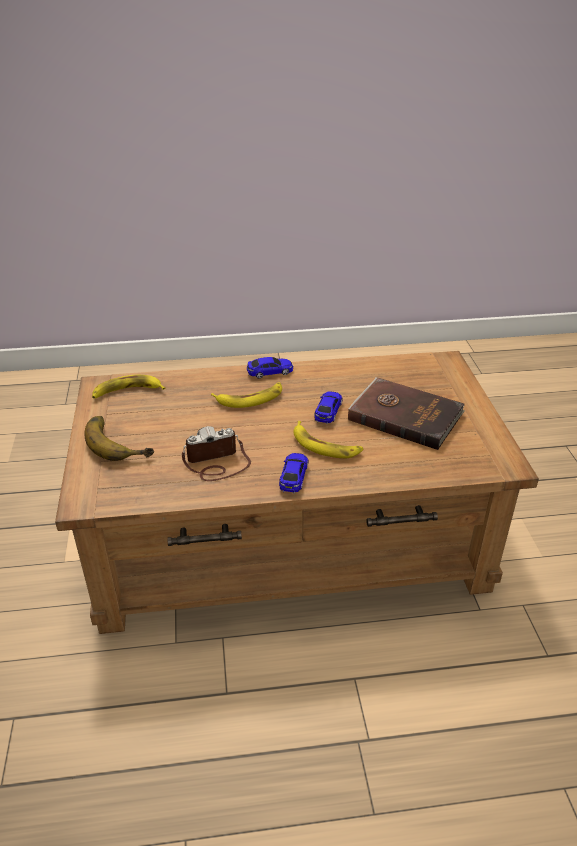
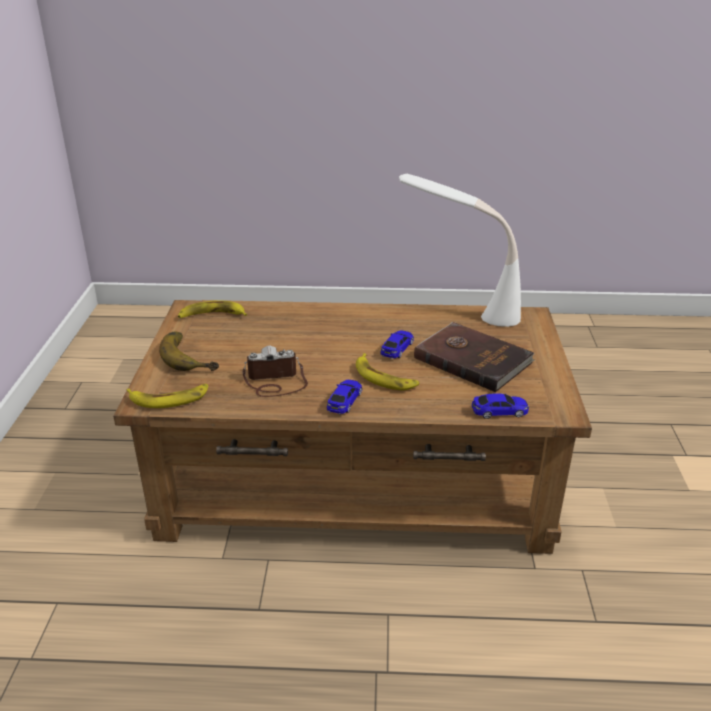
camera: 10 degrees right, 5 degrees down
(250, 398) = (325, 331): banana -> banana (169, 399)
(270, 372) = (352, 310): toy car -> toy car (499, 412)
(374, 365) = (456, 313): none -> white table lamp

